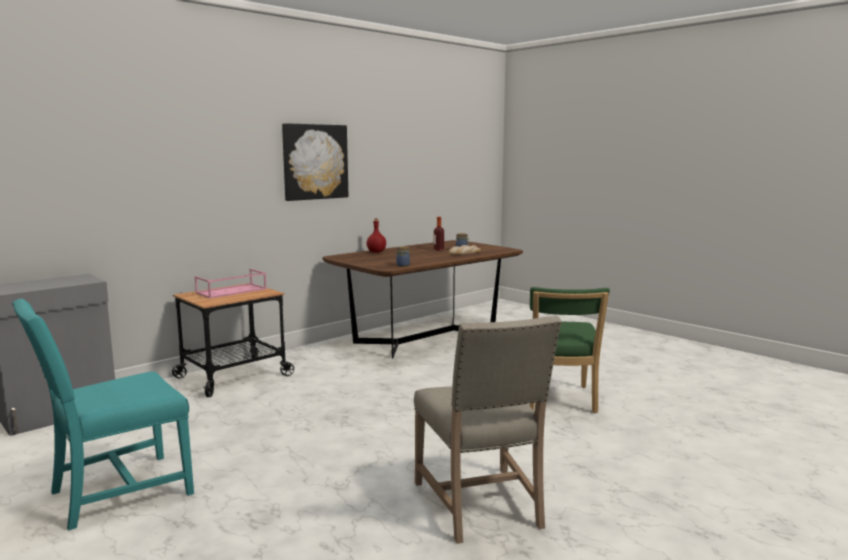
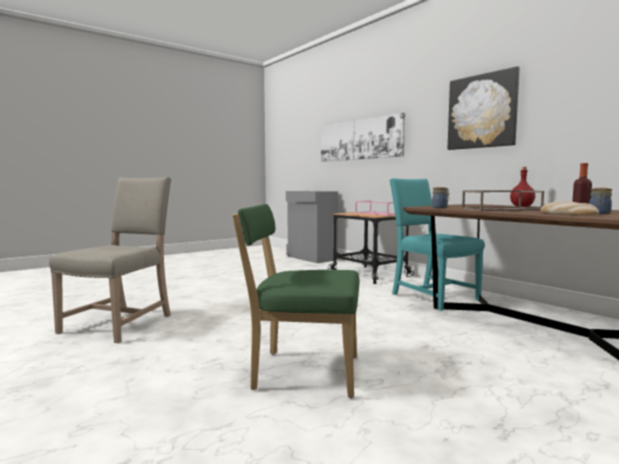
camera: 95 degrees right, 5 degrees down
(116, 492) = (218, 270): turquoise chair -> turquoise chair (431, 297)
(132, 182) = (359, 140): none -> picture
(421, 257) = (501, 209): none -> brown tray
(481, 505) = (121, 323): beige chair -> beige chair turned 120 degrees clockwise

